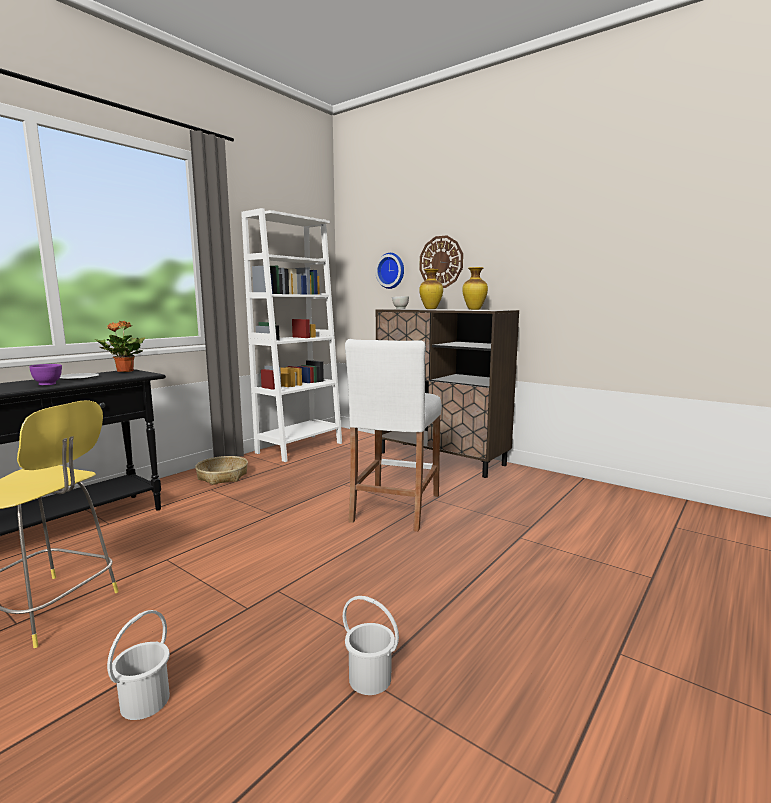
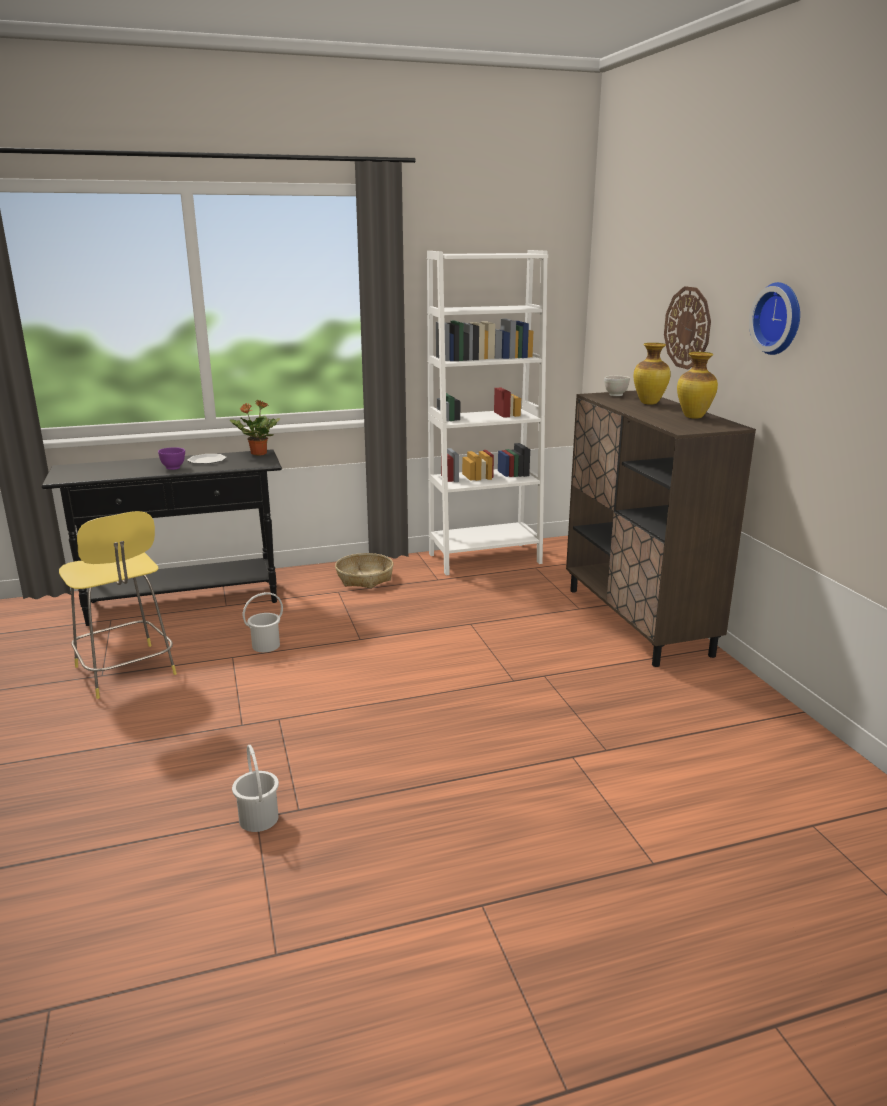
camera: 35 degrees right, 10 degrees up
(146, 701) = (119, 764): white bucket -> white bucket (266, 646)
(391, 271) = (637, 327): wall clock -> wall clock (780, 318)
(395, 507) = (486, 671): white stool -> none

